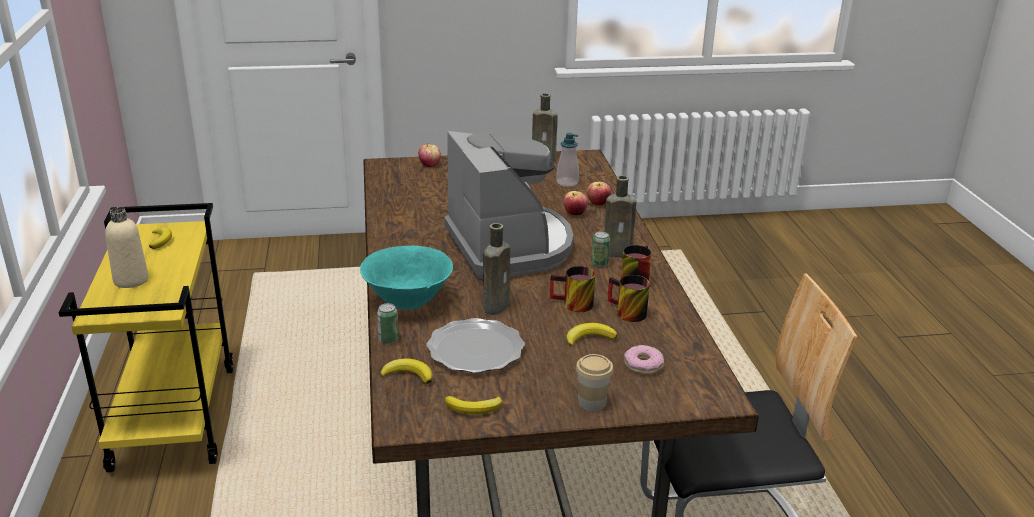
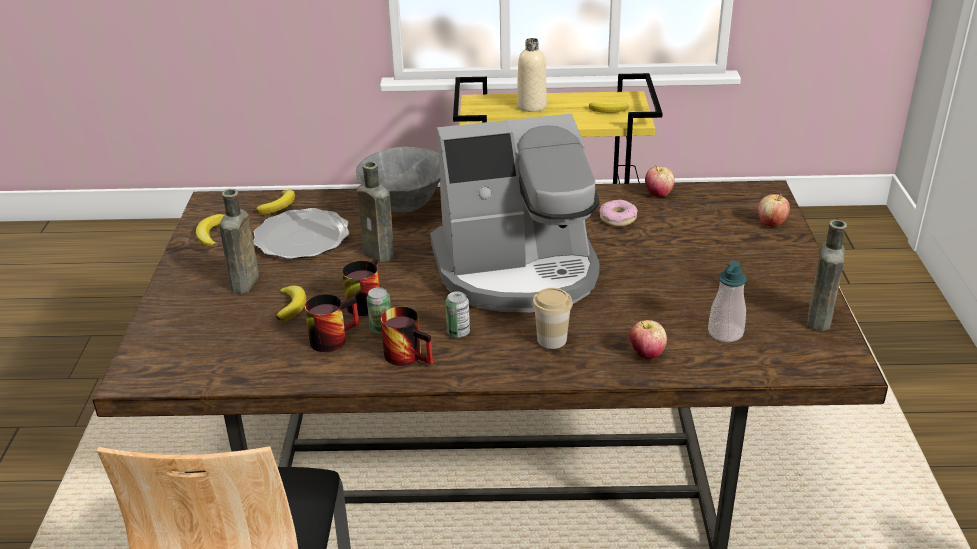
camera: 100 degrees right, 5 degrees up
(388, 339) = (341, 196): can -> can (381, 328)
(409, 303) = (404, 206): turquoise bowl -> grey bowl
(574, 213) = (612, 328): apple -> apple (658, 194)
(592, 403) = (179, 294): cup -> cup (551, 339)
(619, 253) = (484, 353): brown bottle -> brown bottle (244, 284)
(643, 365) = (222, 334): donut -> donut (618, 218)

